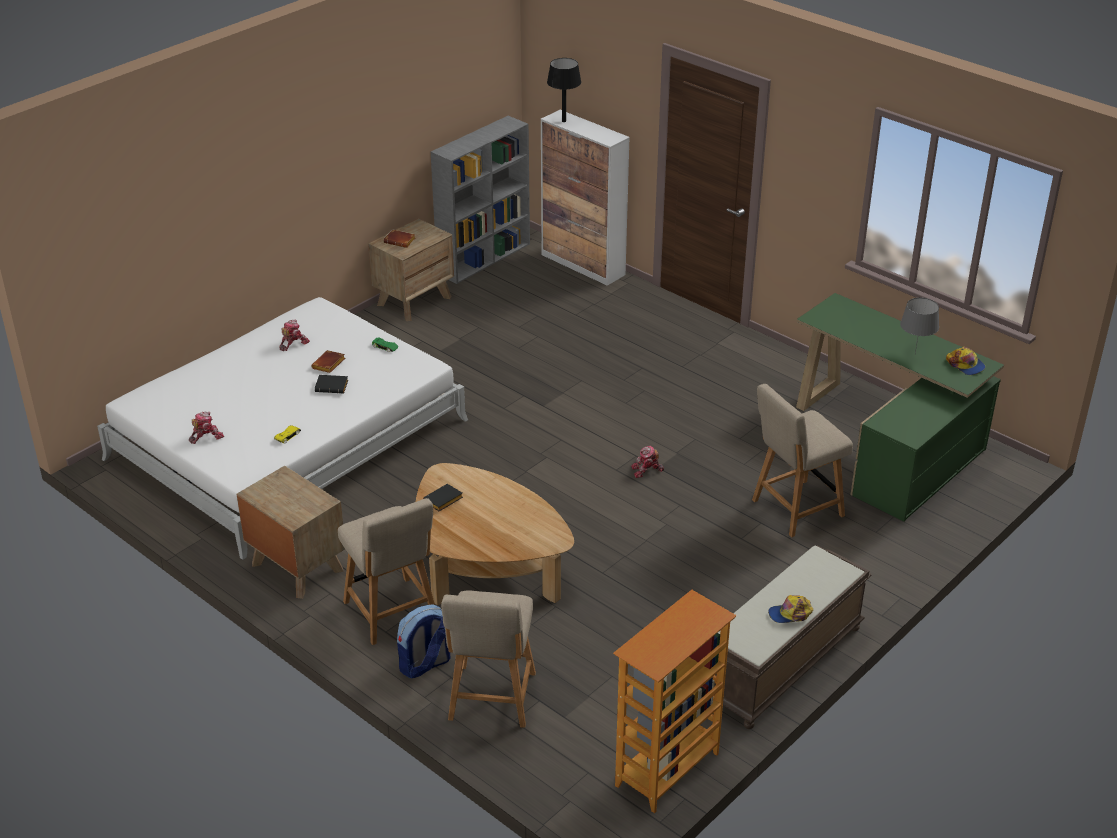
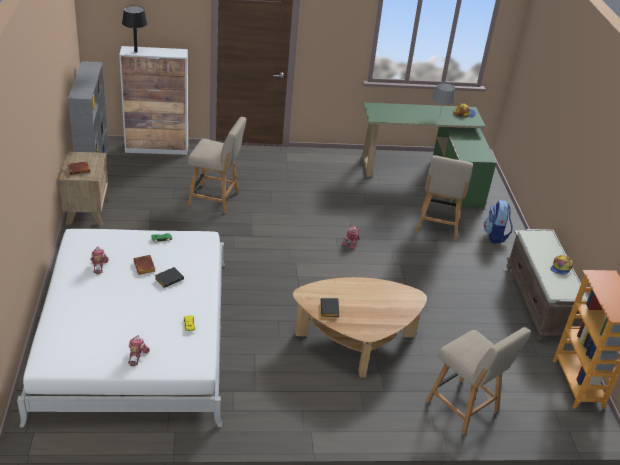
camera: 50 degrees left, 0 degrees up
(296, 567) = (260, 409): brown nightstand -> none
(392, 614) = (351, 398): beige chair -> beige chair (216, 199)
(425, 665) = (409, 414): backpack -> backpack (495, 236)

